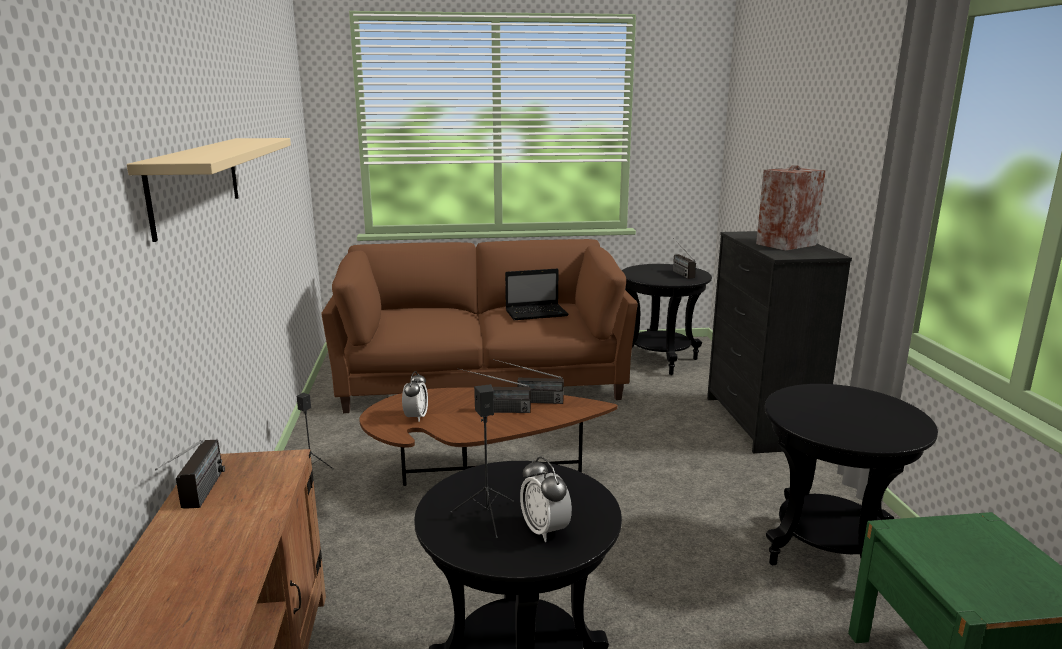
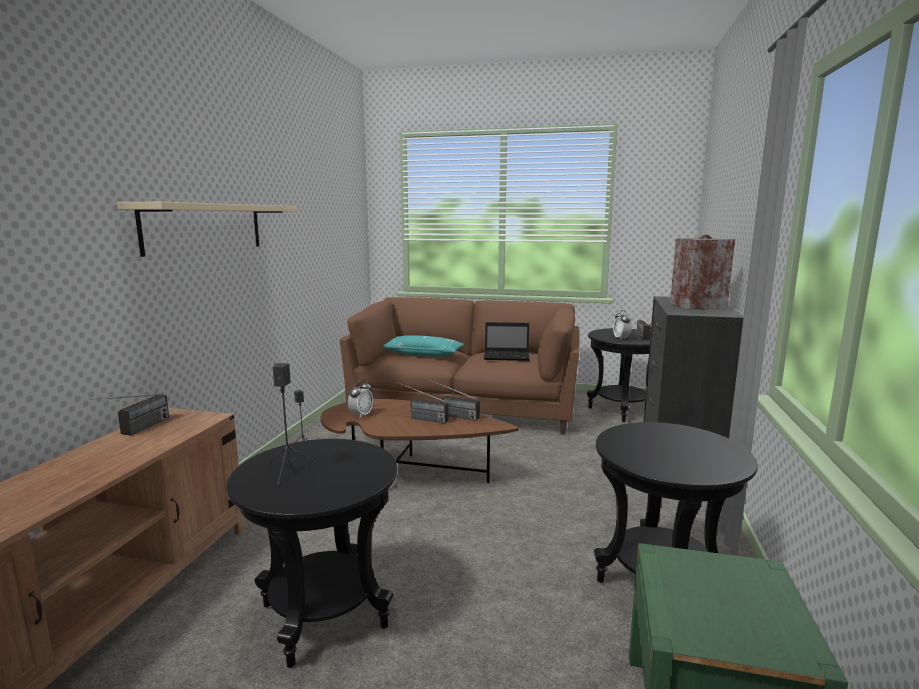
camera: 20 degrees right, 5 degrees down
(429, 320) = (423, 354): none -> turquoise pillow
(545, 530) = (316, 486): alarm clock -> alarm clock (621, 338)

